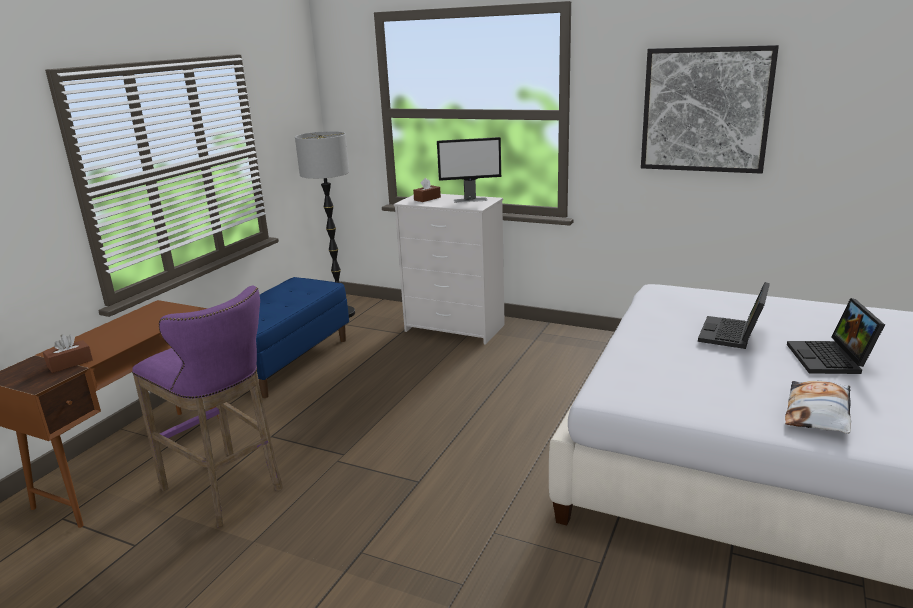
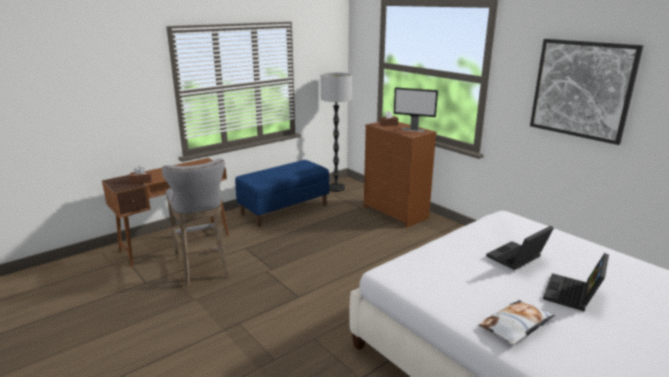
camera: 25 degrees right, 0 degrees up
(227, 490) = (203, 269): purple stool -> grey stool
(455, 328) = (396, 213): white dresser -> brown dresser

